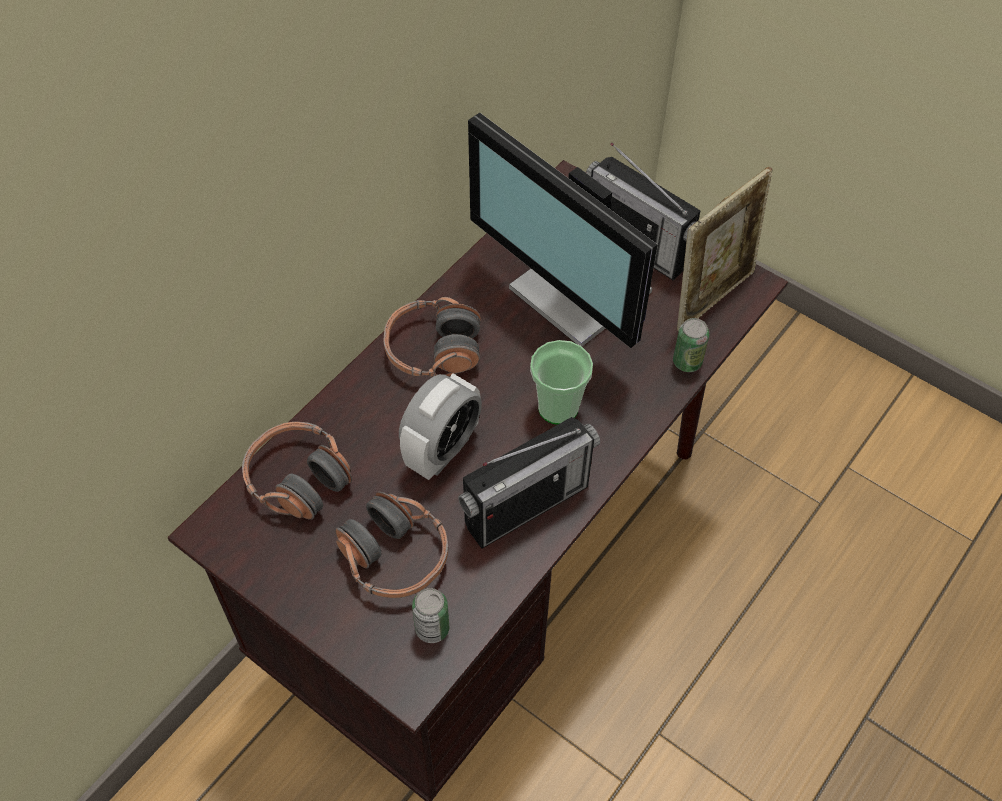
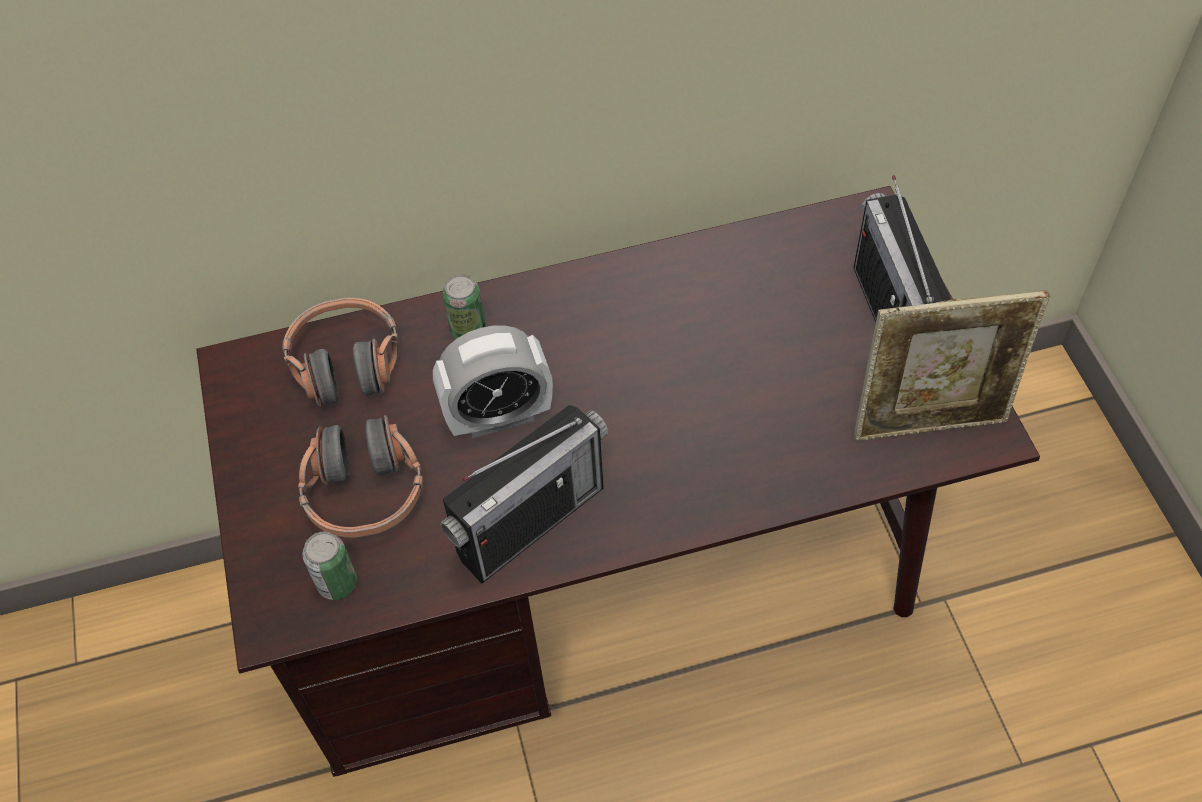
camera: 40 degrees right, 0 degrees up
(433, 350) = (577, 311): headphones -> none
(526, 505) = (530, 522): radio -> radio turned 45 degrees counterclockwise
(558, 408) = (651, 443): cup -> none
(577, 295) = (776, 337): monitor -> none
(687, 362) = (835, 477): can -> can (468, 329)

